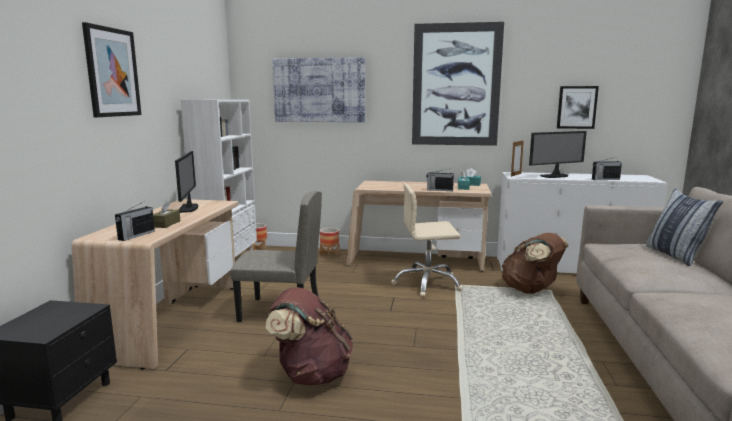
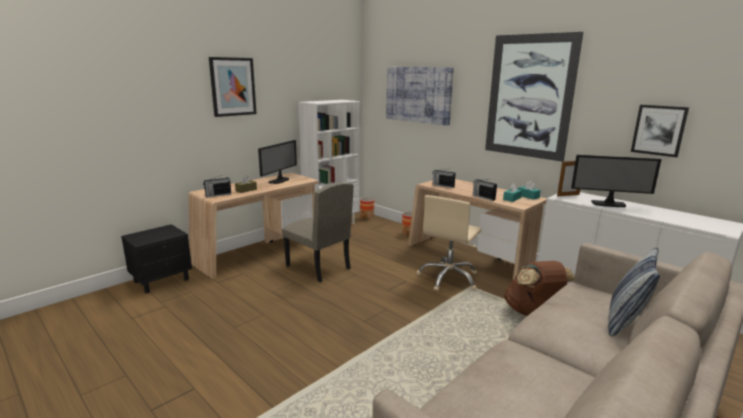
camera: 35 degrees right, 5 degrees up
(311, 374) = (278, 314): brown backpack -> none
(427, 284) = (448, 278): beige office chair -> beige office chair turned 90 degrees counterclockwise
(605, 179) = (659, 219): radio -> radio (443, 185)

